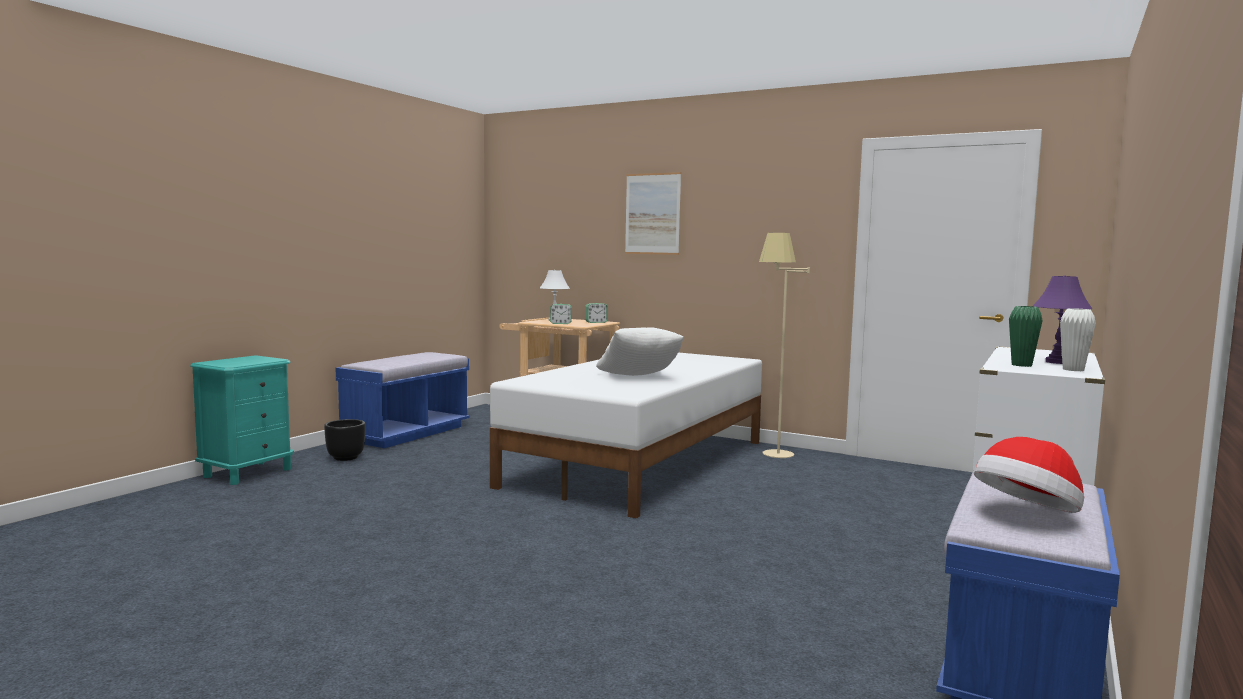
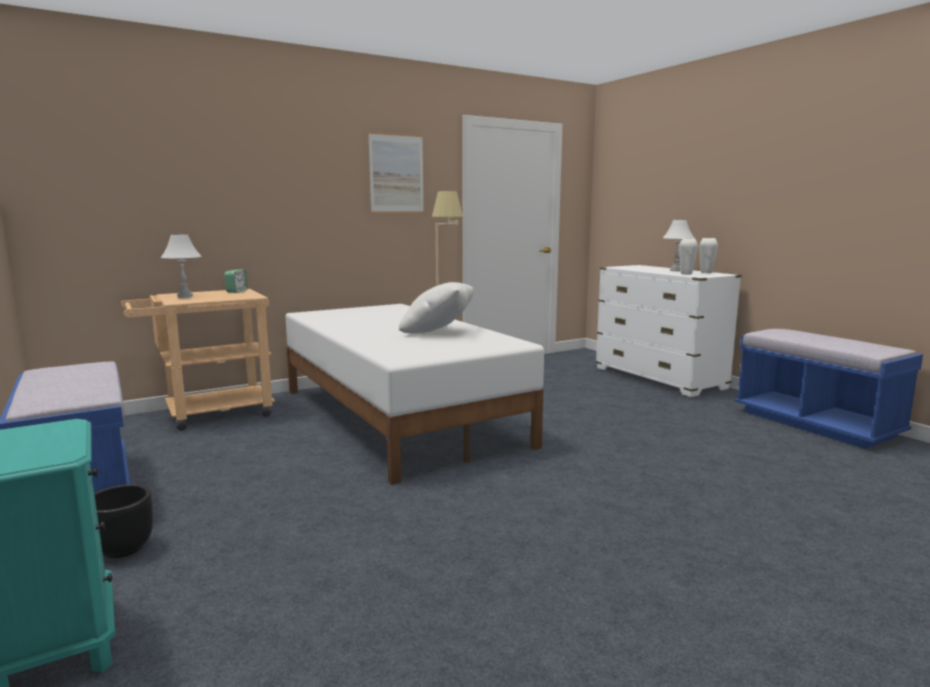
camera: 60 degrees left, 5 degrees up
(560, 323) = (219, 297): alarm clock -> none
(652, 214) = (278, 168): picture -> picture (396, 173)
(1021, 365) = (686, 274): green vase -> white vase
(1028, 514) = (850, 343): hat -> none
(1057, 362) = (676, 270): purple table lamp -> white table lamp

